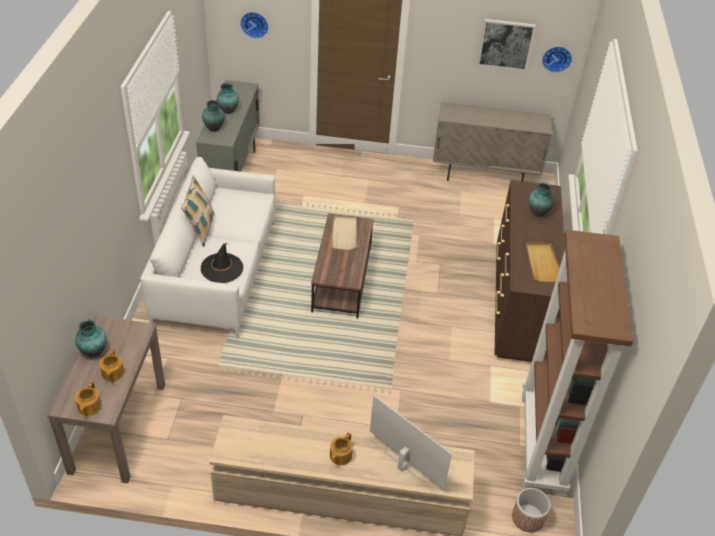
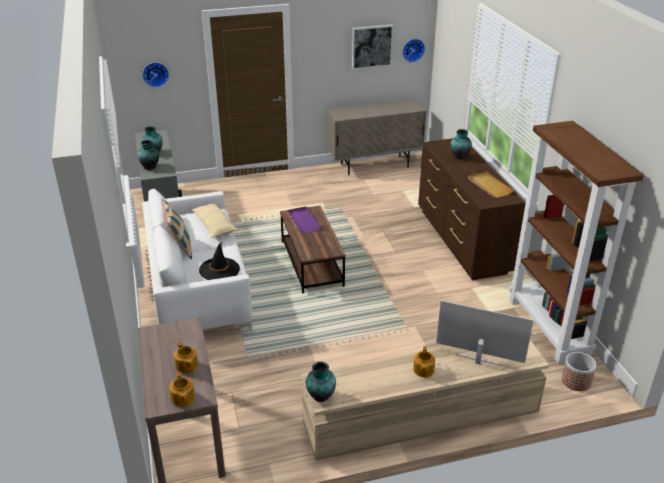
camera: 20 degrees left, 10 degrees down
(93, 352) = (155, 355): vase -> vase (320, 396)
(248, 213) = (214, 225): none -> beige pillow
(344, 233) = (303, 221): beige tray -> purple tray

